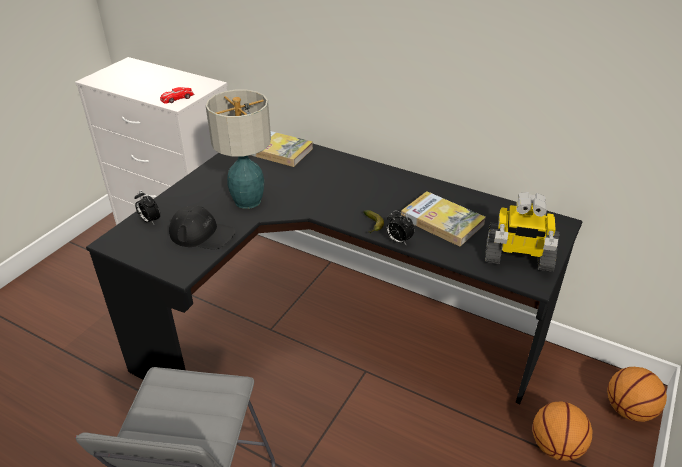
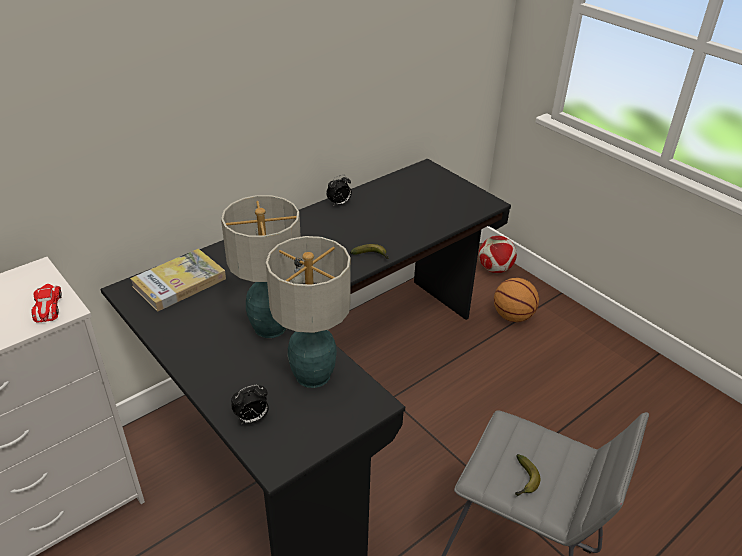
camera: 70 degrees left, 0 degrees up
(164, 408) = (524, 481): none -> banana
(202, 234) = (312, 375): black cap -> table lamp
(398, 241) = (403, 248): alarm clock -> alarm clock (339, 204)
(442, 221) = (389, 218): book -> none
(518, 257) = (457, 199): toy robot -> none
(629, 410) = (495, 269): basketball -> football

